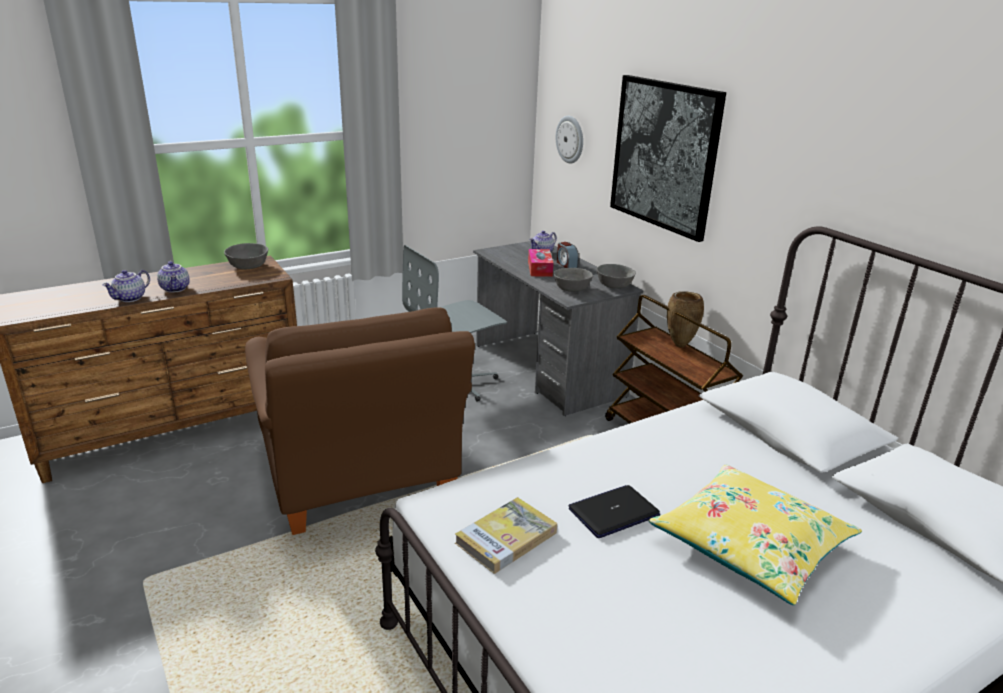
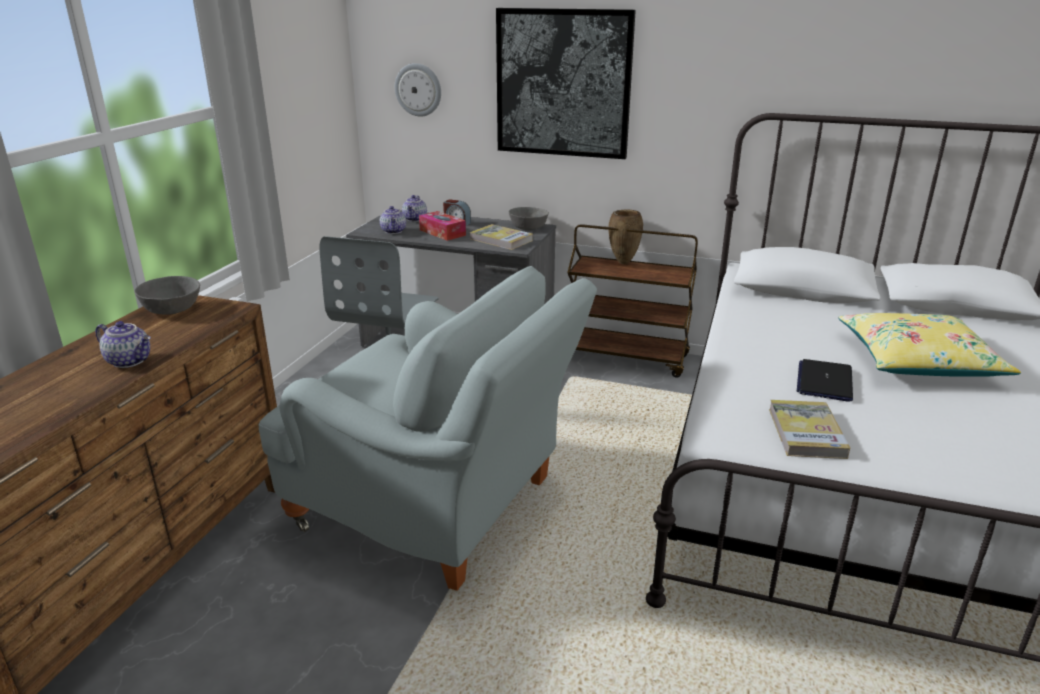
camera: 40 degrees left, 0 degrees up
(130, 298) = (87, 392): teapot -> teapot (394, 231)
(359, 479) = (438, 508): brown armchair -> grey armchair
(571, 288) = (501, 240): grey bowl -> book

